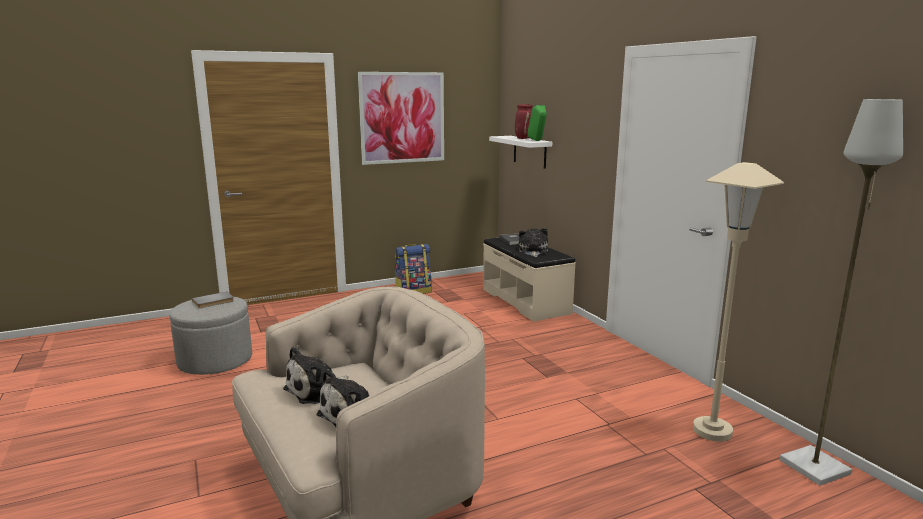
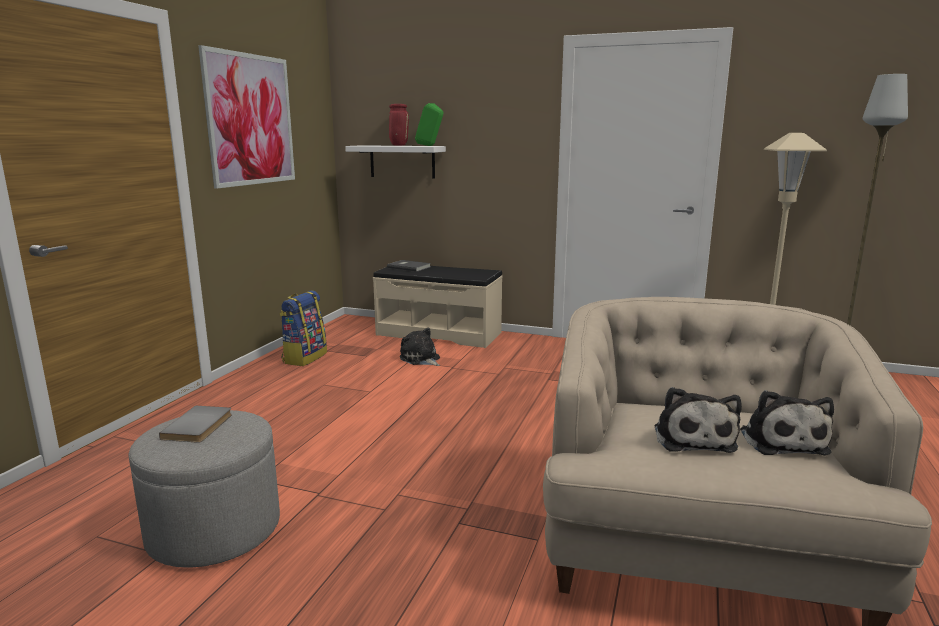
camera: 45 degrees left, 0 degrees up
(533, 251) = (453, 272): plush toy -> plush toy (421, 359)

